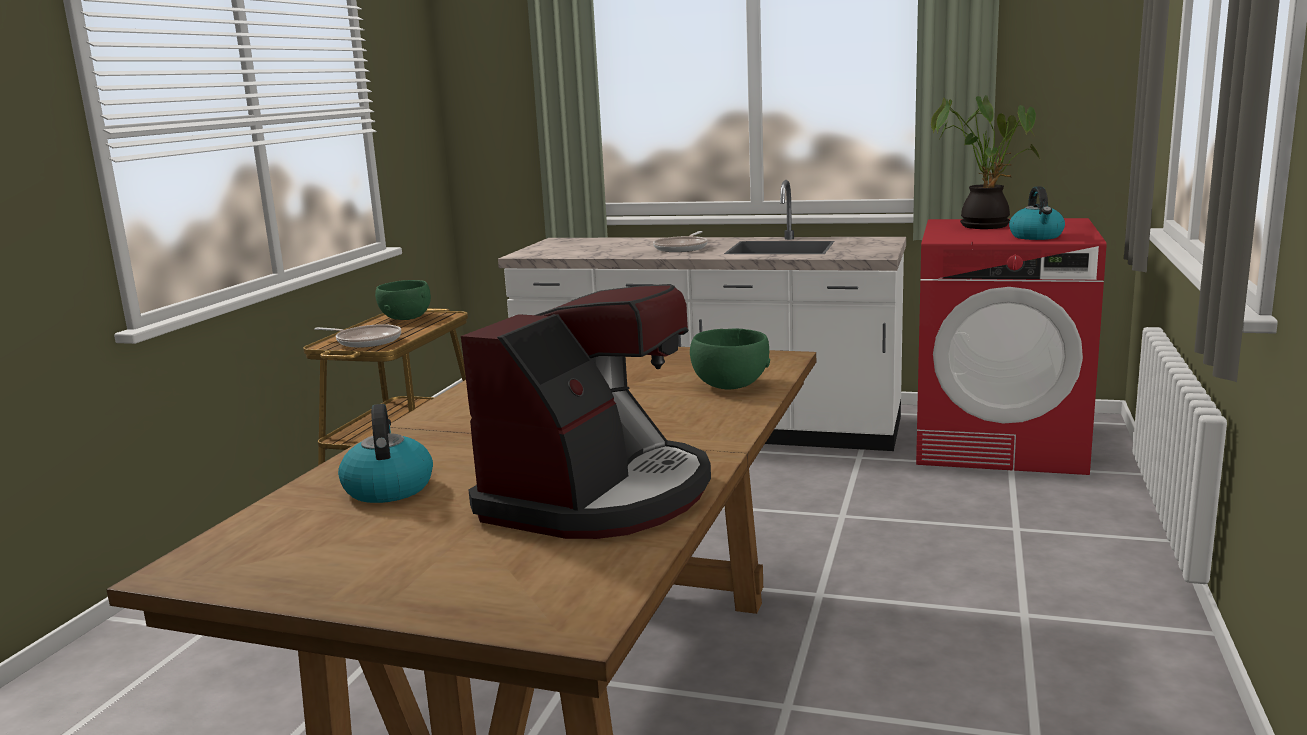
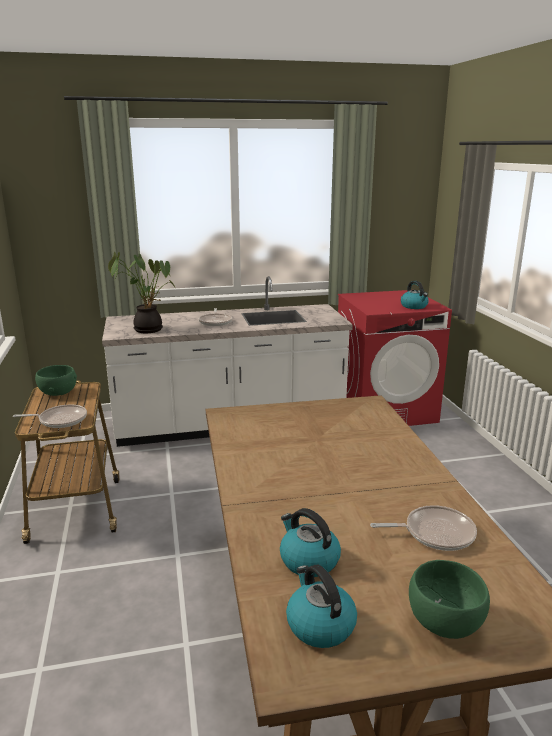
camera: 30 degrees left, 5 degrees up
(295, 540) = (319, 625): none -> kettle
(599, 495) = (435, 533): coffee machine -> frying pan
(729, 385) = (376, 429): green bowl -> green bowl (444, 622)
(984, 225) = (375, 298): potted plant -> potted plant (148, 329)

